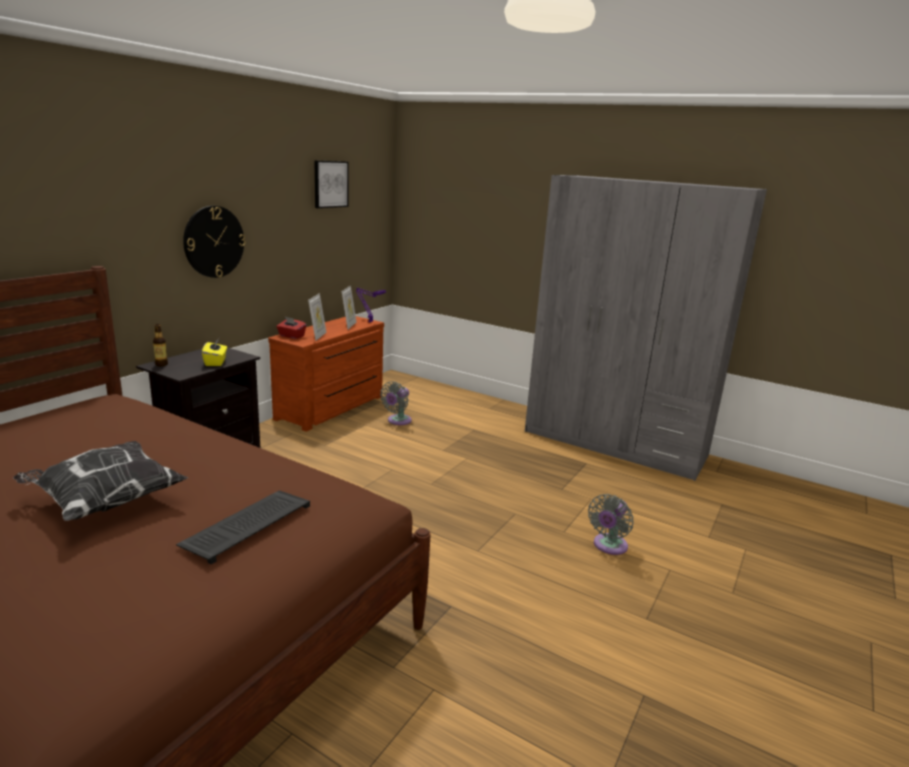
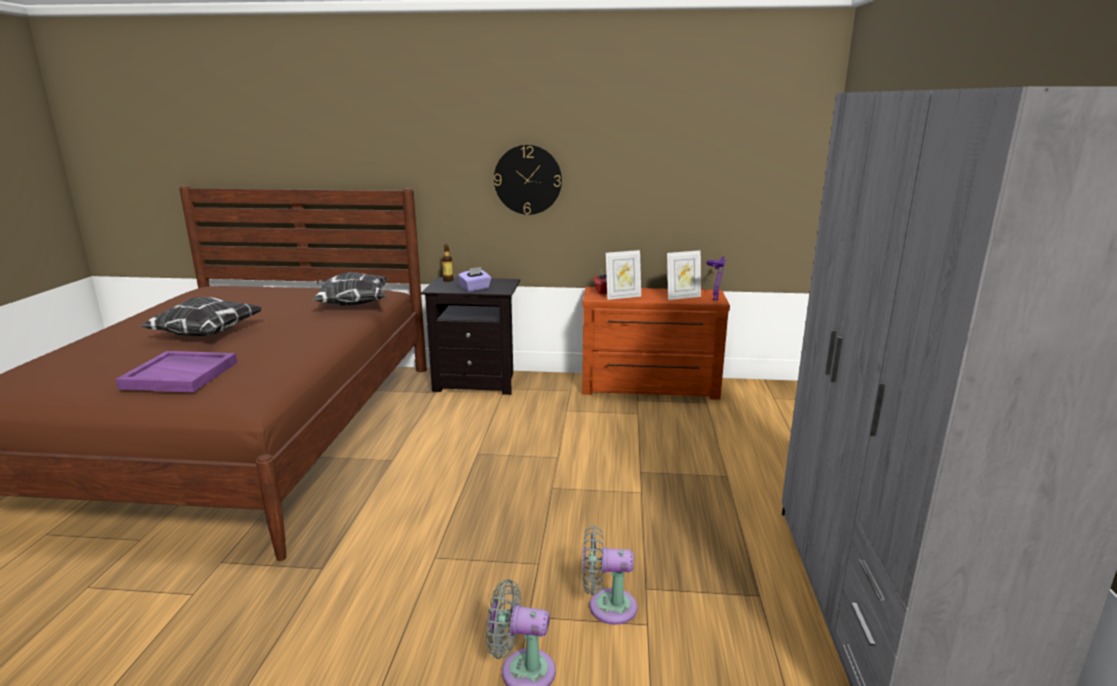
camera: 65 degrees right, 0 degrees up
(137, 416) = (352, 305): none -> pillow
(216, 362) = (475, 289): yellow tissue box -> purple tissue box
(248, 525) = (181, 375): keyboard -> purple tray
(330, 184) = (700, 125): picture -> none
(397, 421) = (673, 426): grey fan -> grey fan (607, 606)

